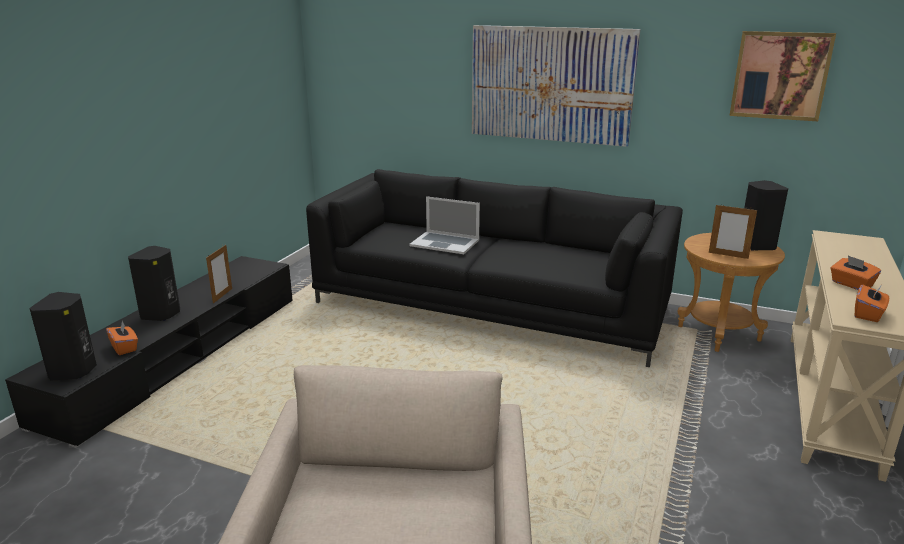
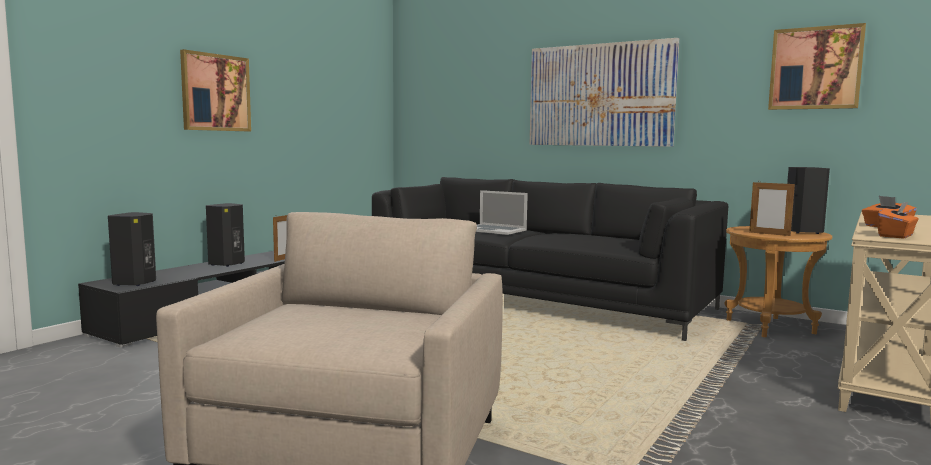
camera: 10 degrees right, 15 degrees down
(115, 118) = (215, 92): none -> picture
(124, 348) = (185, 275): orange tissue box -> none

